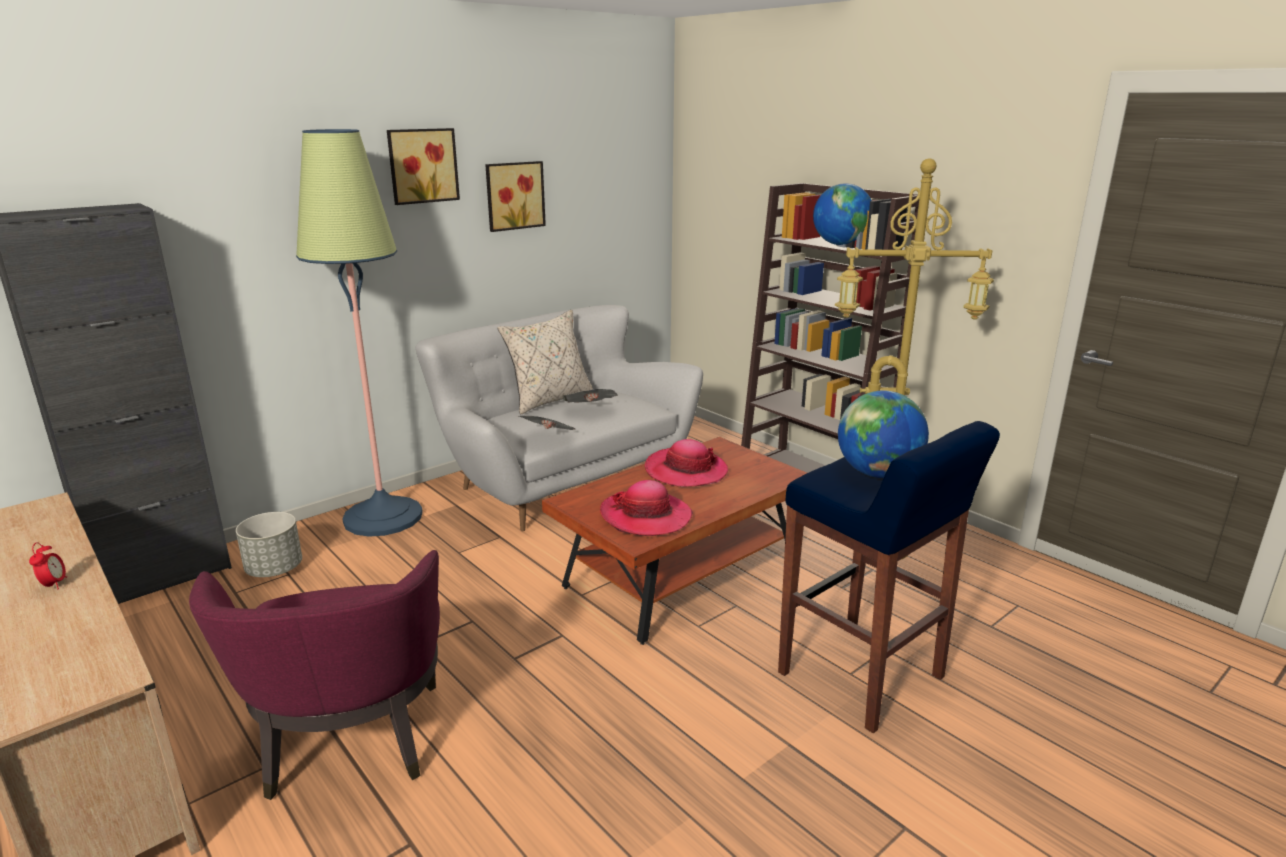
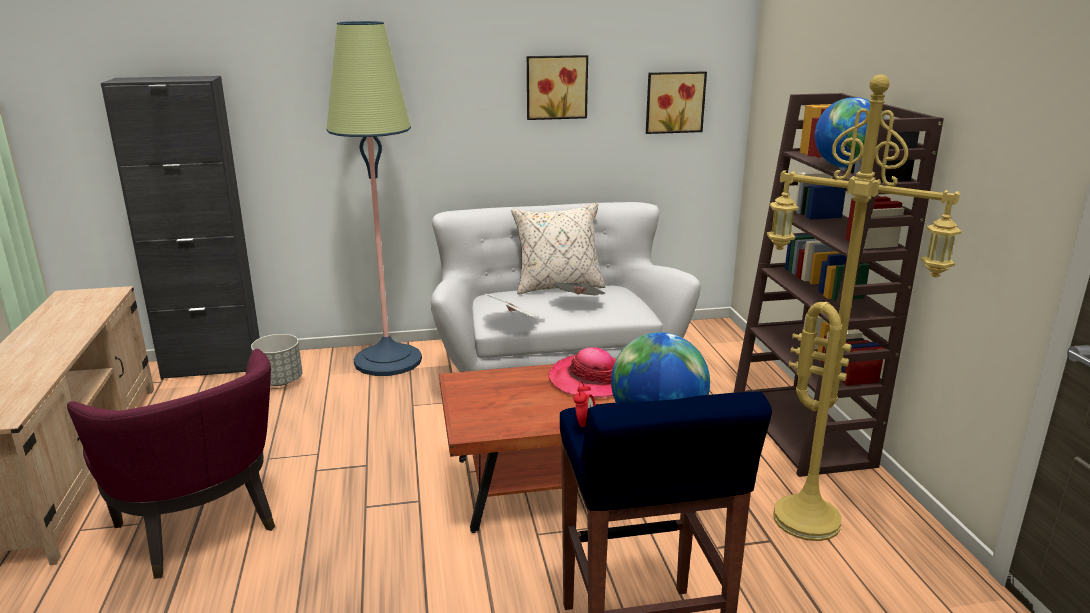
camera: 30 degrees right, 0 degrees up
(54, 584) = (51, 347): alarm clock -> alarm clock (585, 426)
(351, 744) = (200, 529): purple armchair -> purple armchair turned 60 degrees counterclockwise
(422, 165) = (463, 55): picture -> picture (674, 102)
(646, 516) = (503, 411): hat -> none

